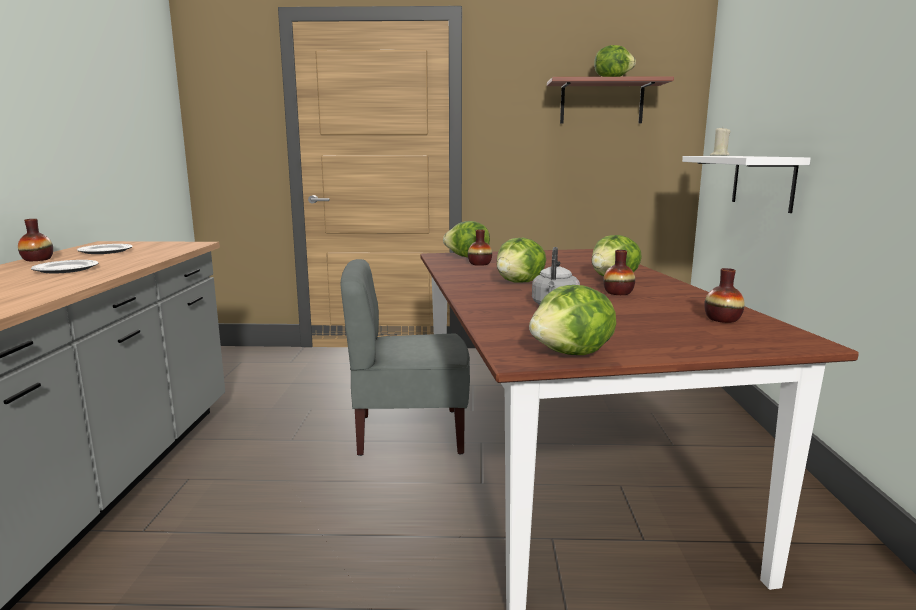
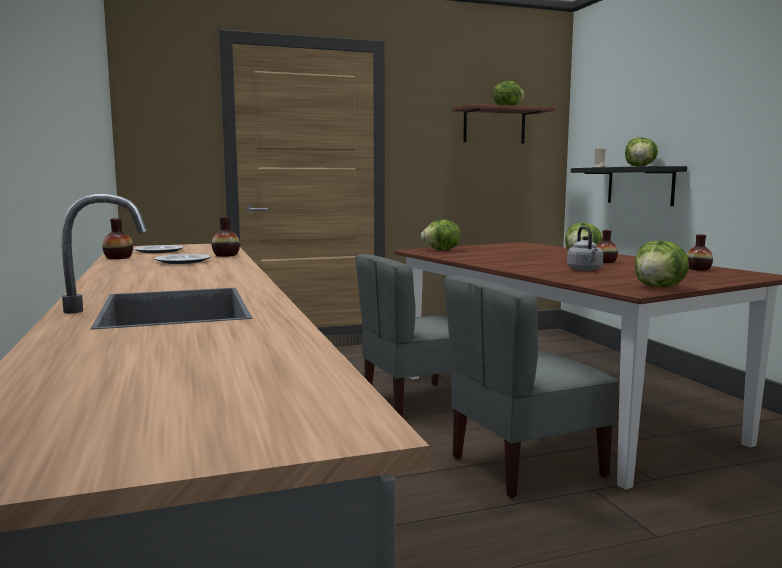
camera: 20 degrees left, 5 degrees down
(425, 551) = (525, 466): none -> grey chair
(479, 264) = (463, 253): vase -> vase (226, 255)
(520, 282) = (526, 260): lettuce -> lettuce (640, 166)
(762, 181) = (640, 186): white shelf -> black shelf

